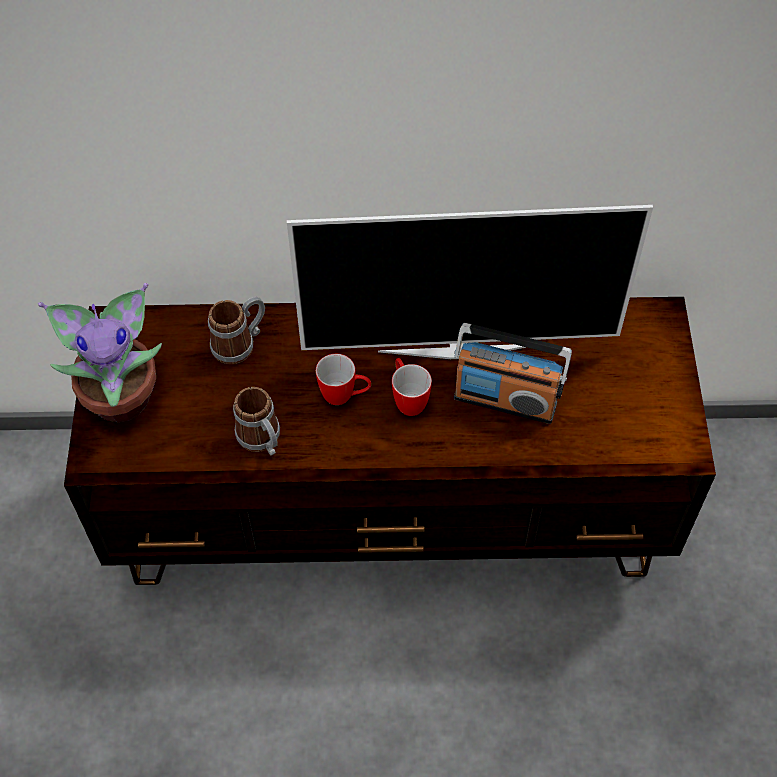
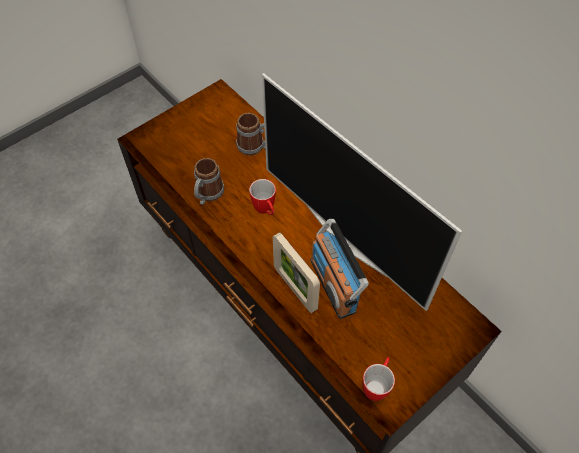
camera: 50 degrees right, 0 degrees up
(122, 395) = (183, 124): potted plant -> none
(407, 399) = (290, 239): mug -> mug (377, 385)
(476, 439) = (295, 289): none -> picture frame

